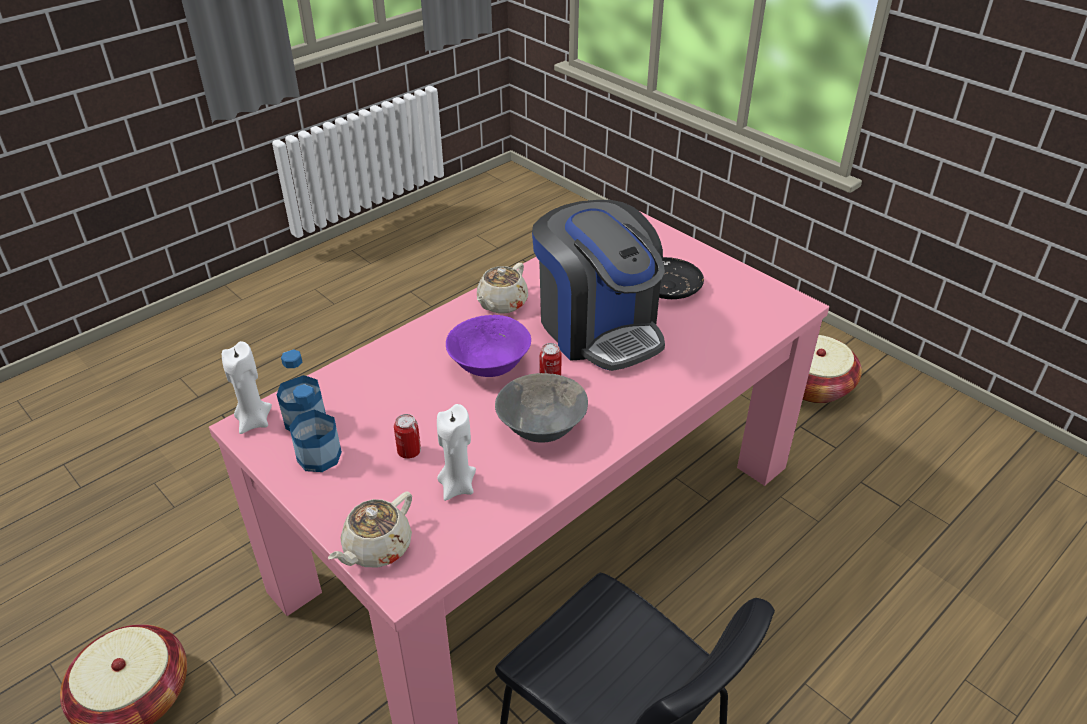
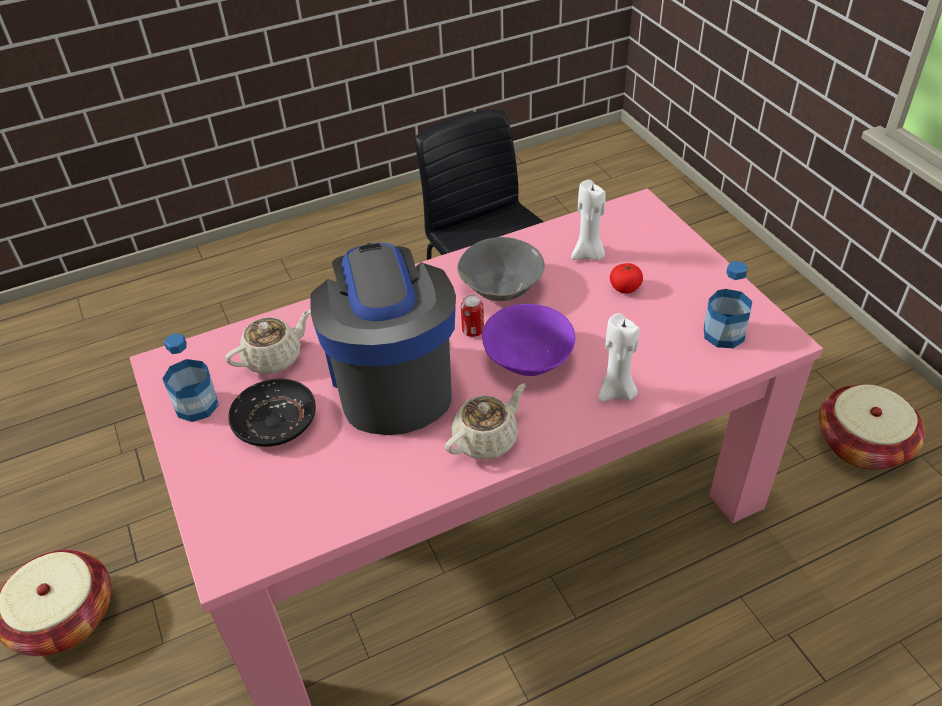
camera: 160 degrees left, 5 degrees up
(254, 421) = (776, 343): white candle -> white candle (617, 392)
(319, 456) = (707, 298): bottle -> bottle (197, 405)
(376, 548) = (657, 226): beige teapot -> beige teapot (274, 358)
(409, 451) = (625, 288): can -> tomato

